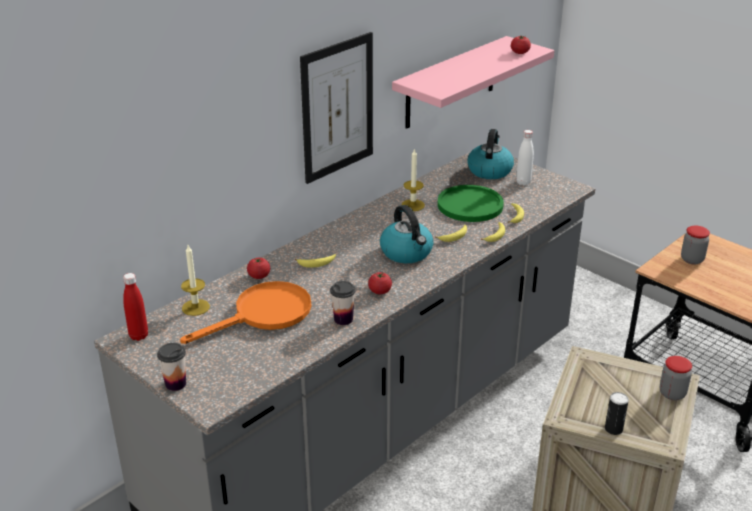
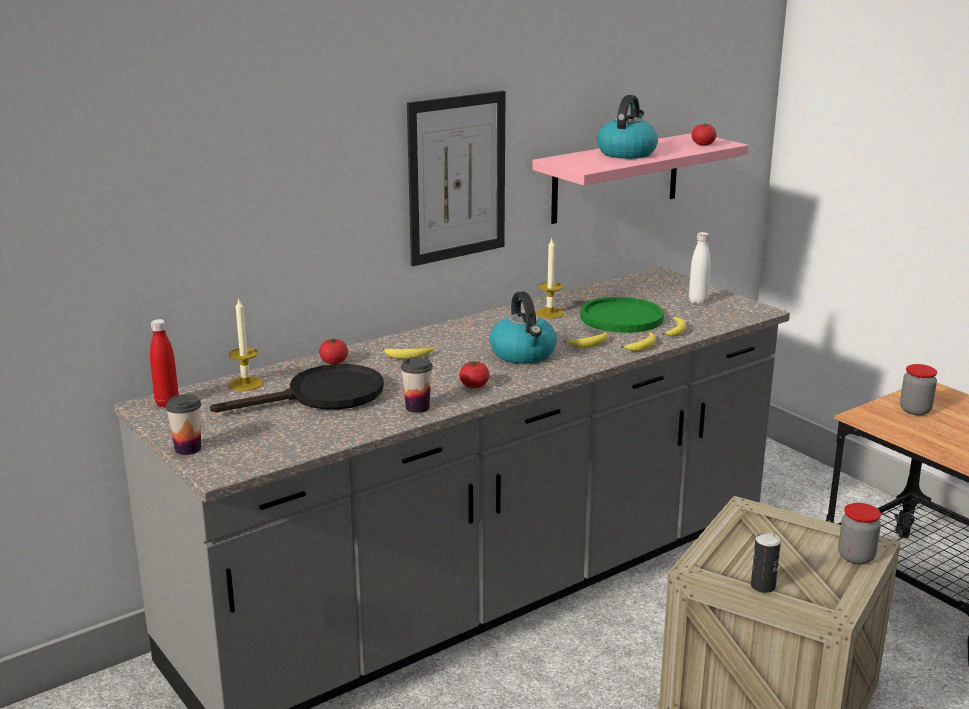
camera: 10 degrees right, 10 degrees down
(264, 315) = (323, 396): orange frying pan -> black frying pan
(489, 170) = (659, 288): kettle -> kettle (626, 153)

